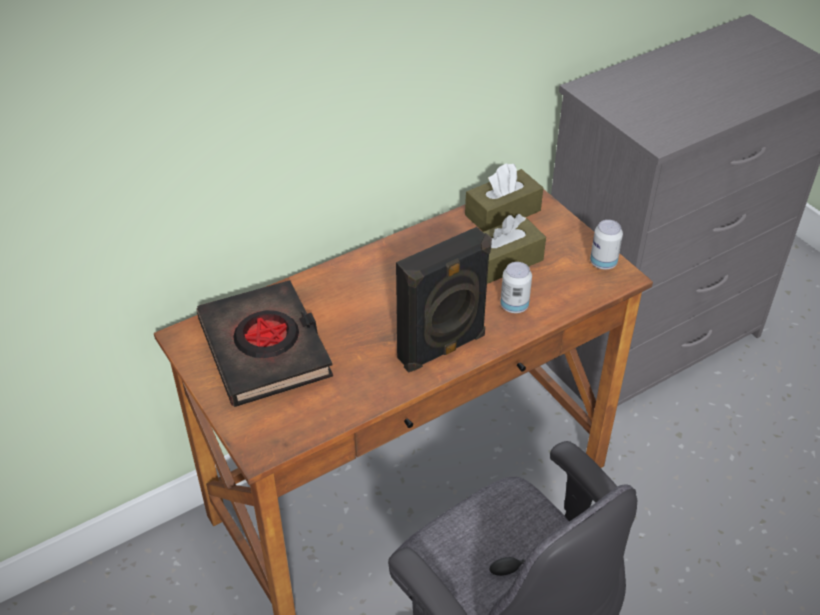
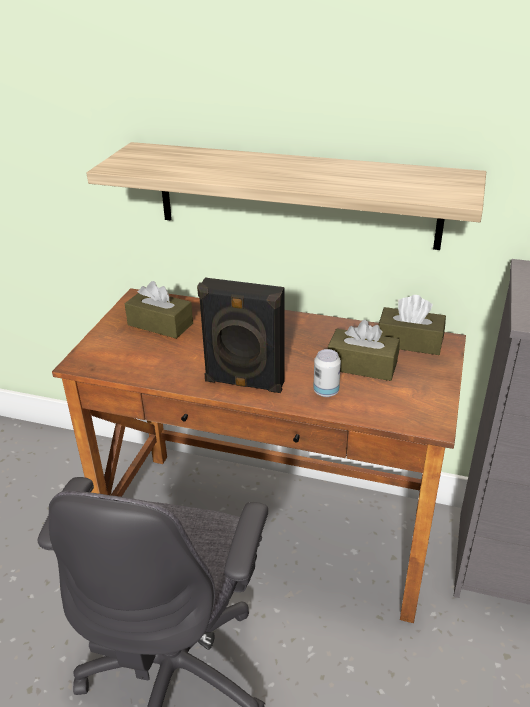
camera: 50 degrees right, 10 degrees down
(265, 349) = (160, 324): black book -> brown tissue box
(350, 117) = (296, 195): none -> shelf
(603, 263) = (433, 408): can -> none

